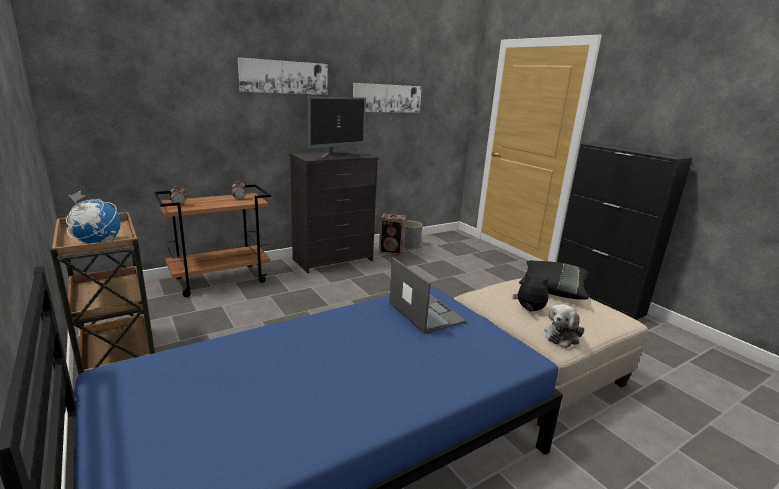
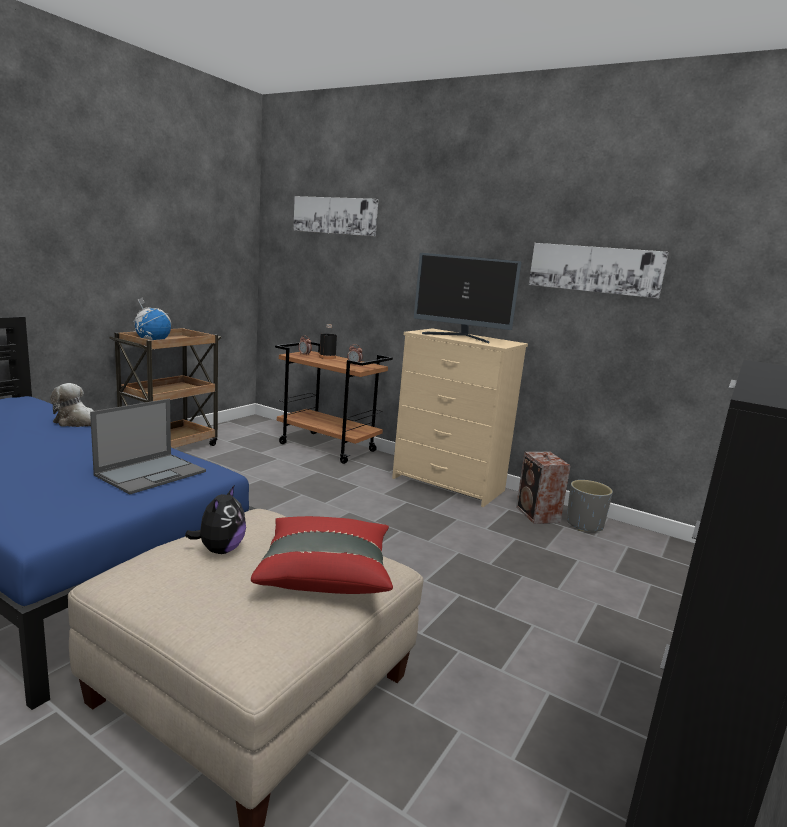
camera: 65 degrees right, 5 degrees down
(200, 201) = (327, 357): none -> black bottle
(284, 77) = (443, 234): picture -> picture (335, 215)
(334, 260) = (448, 485): black dresser -> beige dresser
(552, 290) = (326, 574): black pillow -> red pillow
(562, 336) = (140, 580): plush toy -> plush toy (78, 423)

